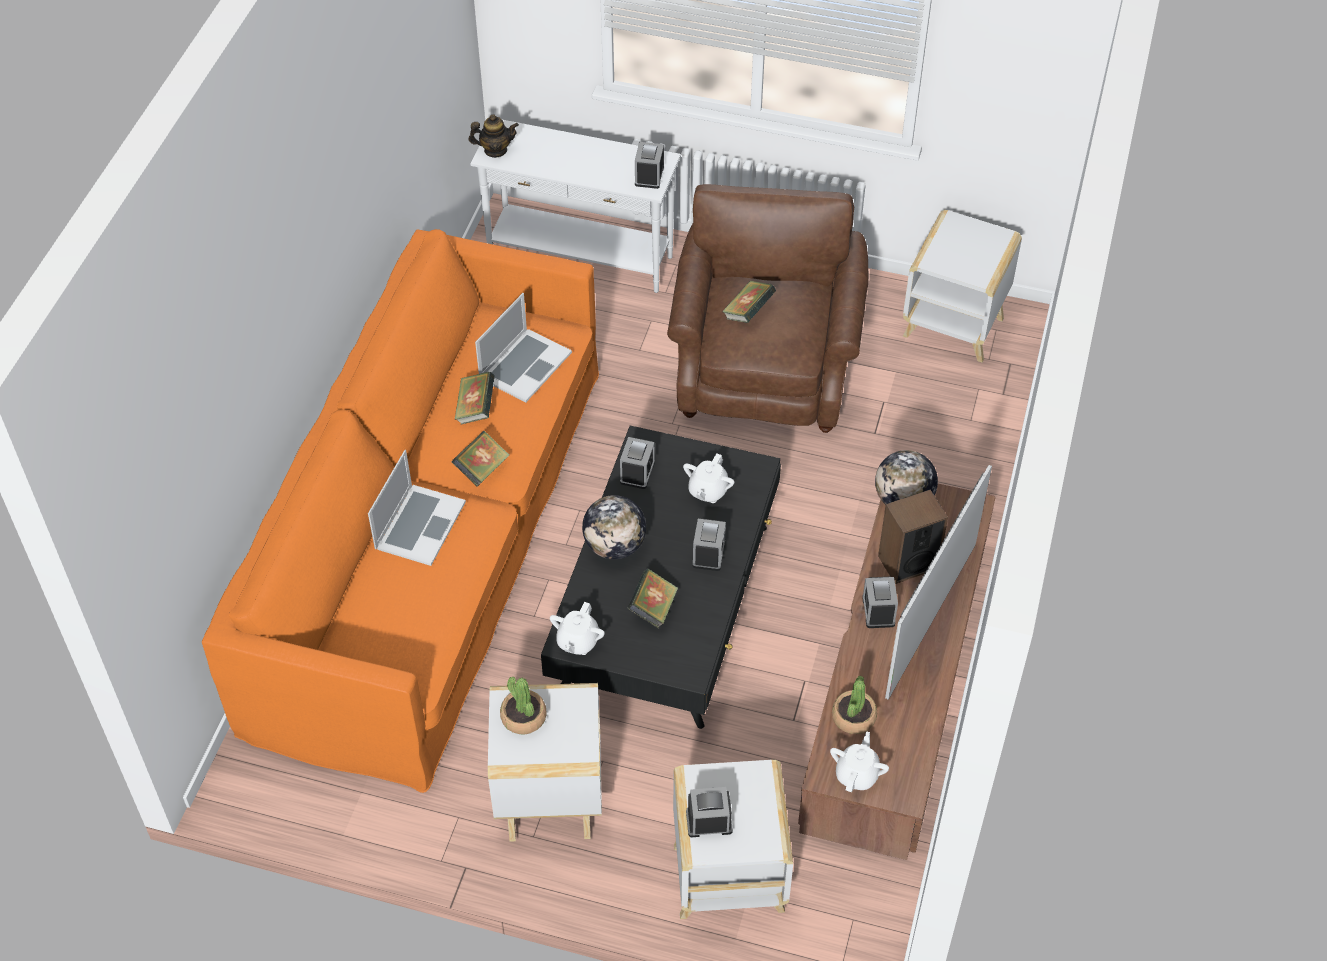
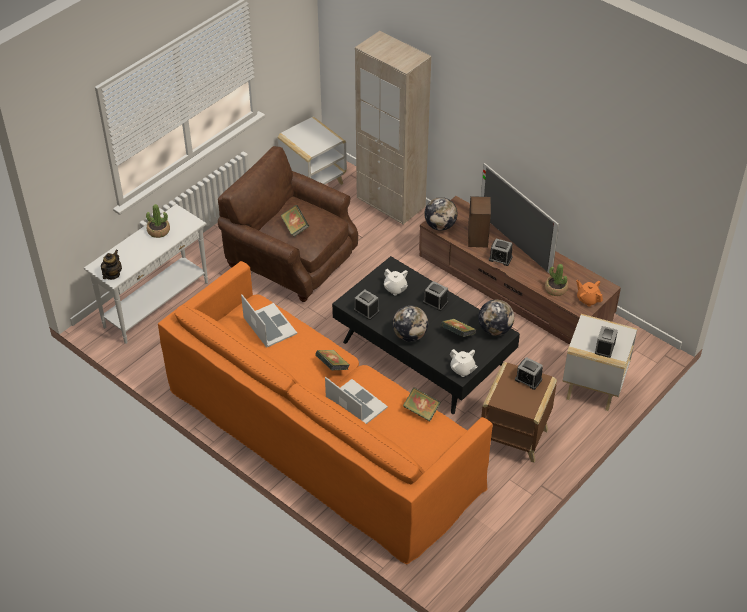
camera: 65 degrees left, 5 degrees down
(475, 409) = (287, 355): book -> book (421, 411)
(523, 717) = (511, 396): potted plant -> potted plant (158, 231)
(550, 796) = (515, 437): white side table -> brown side table
(649, 175) = (183, 220): alarm clock -> alarm clock (528, 379)
(693, 656) = (495, 329): none -> globe
(857, 774) = (588, 299): white teapot -> orange teapot
(973, 442) = (390, 206): none -> beige cabinet

